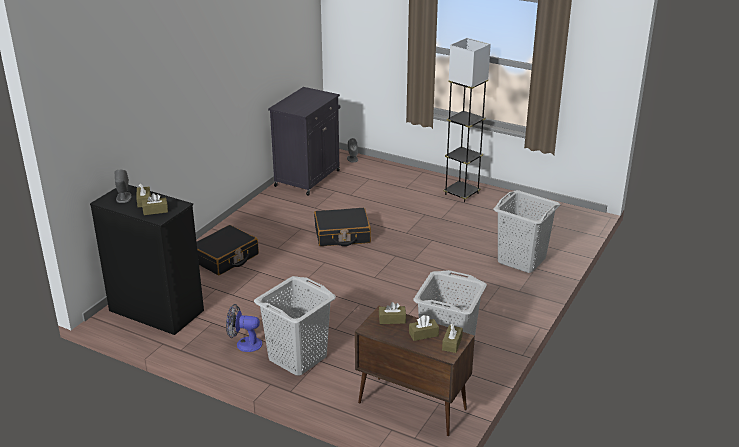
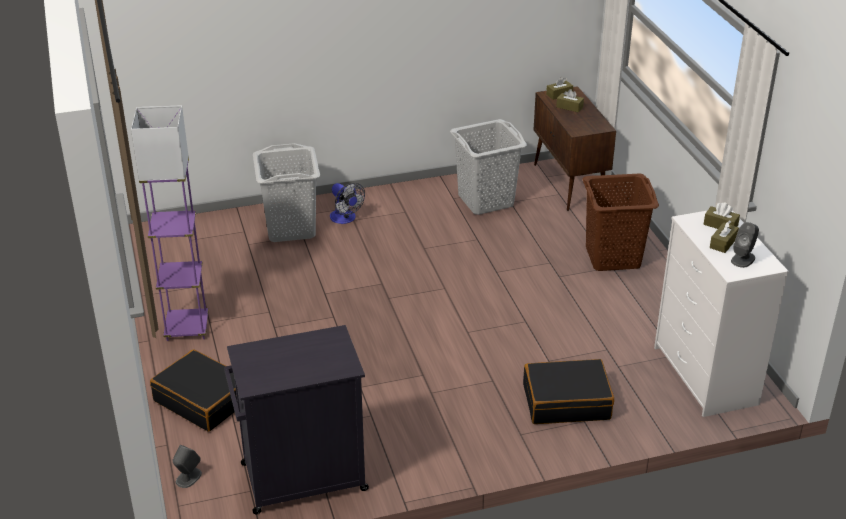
camera: 135 degrees left, 5 degrees up
(155, 310) = (705, 376): black dresser -> white dresser
(244, 344) = (647, 293): fan -> fan (345, 219)
(297, 358) = (613, 257): grey laundry basket -> brown laundry basket
(342, 235) = (400, 354): black suitcase -> black suitcase (203, 400)
(392, 319) = (577, 124): brown tissue box -> none
(461, 194) = (187, 328): grey floor lamp -> purple floor lamp

